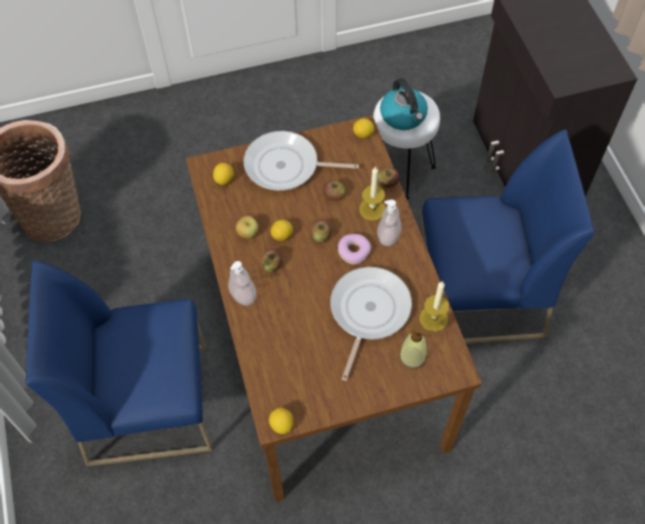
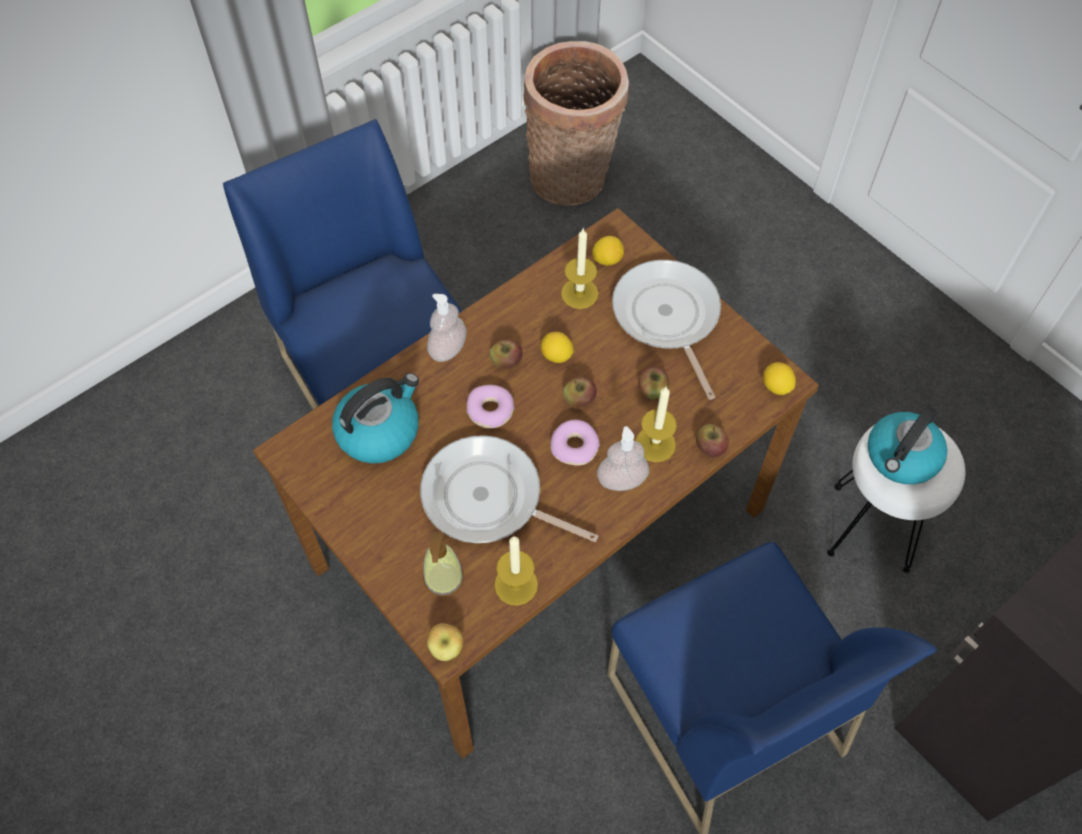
camera: 65 degrees right, 0 degrees up
(241, 205) = (579, 293): none -> candle
(248, 233) = (540, 317): apple -> apple (447, 648)
(281, 425) = (286, 461): lemon -> none
(286, 358) = (379, 431): none -> kettle
(304, 288) = (490, 411): none -> donut
(368, 312) = (488, 499): frying pan -> frying pan turned 150 degrees counterclockwise

